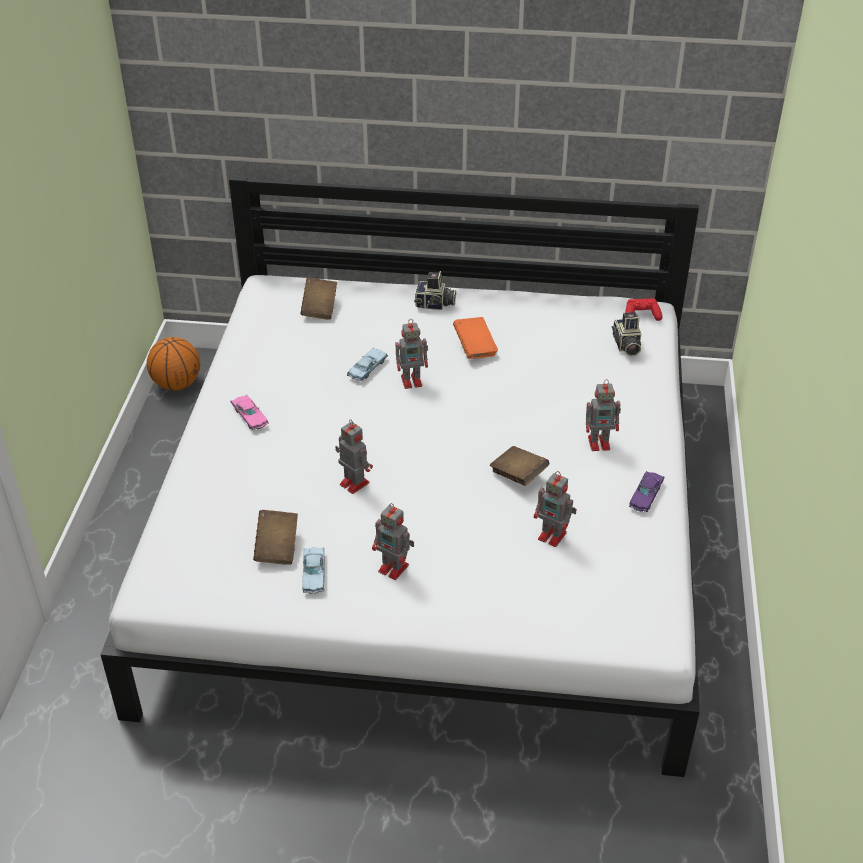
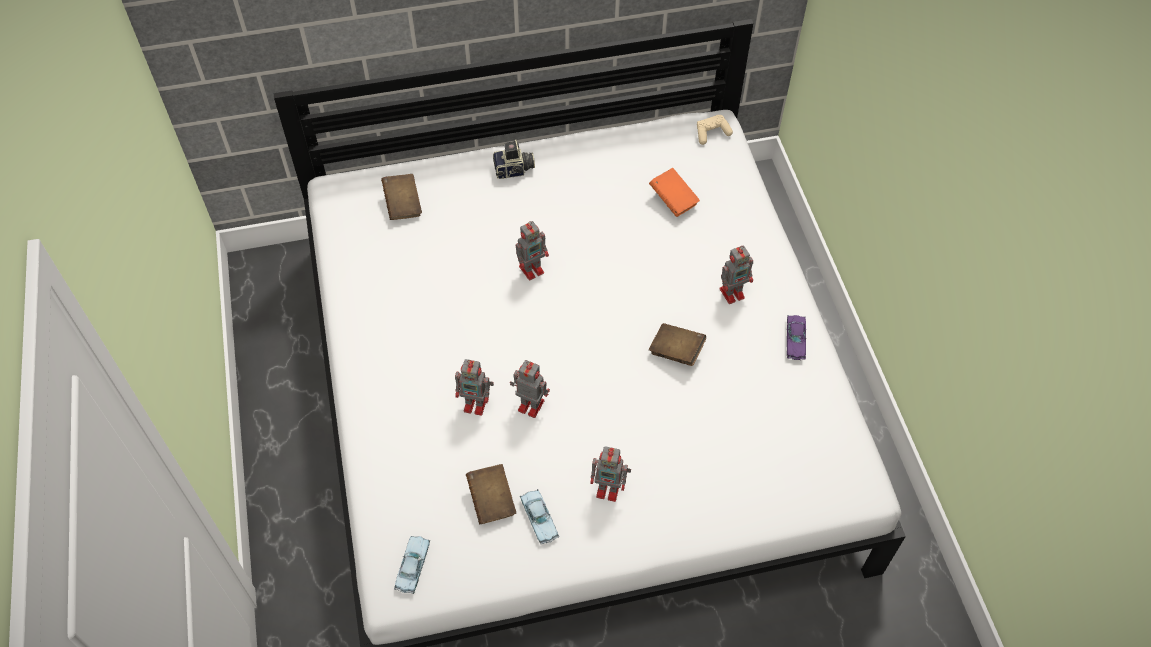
camera: 20 degrees left, 15 degrees up
(177, 384) = (256, 297): basketball -> none
(249, 416) = (395, 356): pink toy car -> none
(368, 368) = (483, 266): blue toy car -> blue toy car (413, 566)
(475, 347) = (574, 213): orange book -> orange book (673, 200)
(553, 536) = (734, 409): toy robot -> toy robot (477, 404)
(626, 345) = (712, 173): camera -> none
(641, 316) = (711, 133): red game controller -> beige game controller

